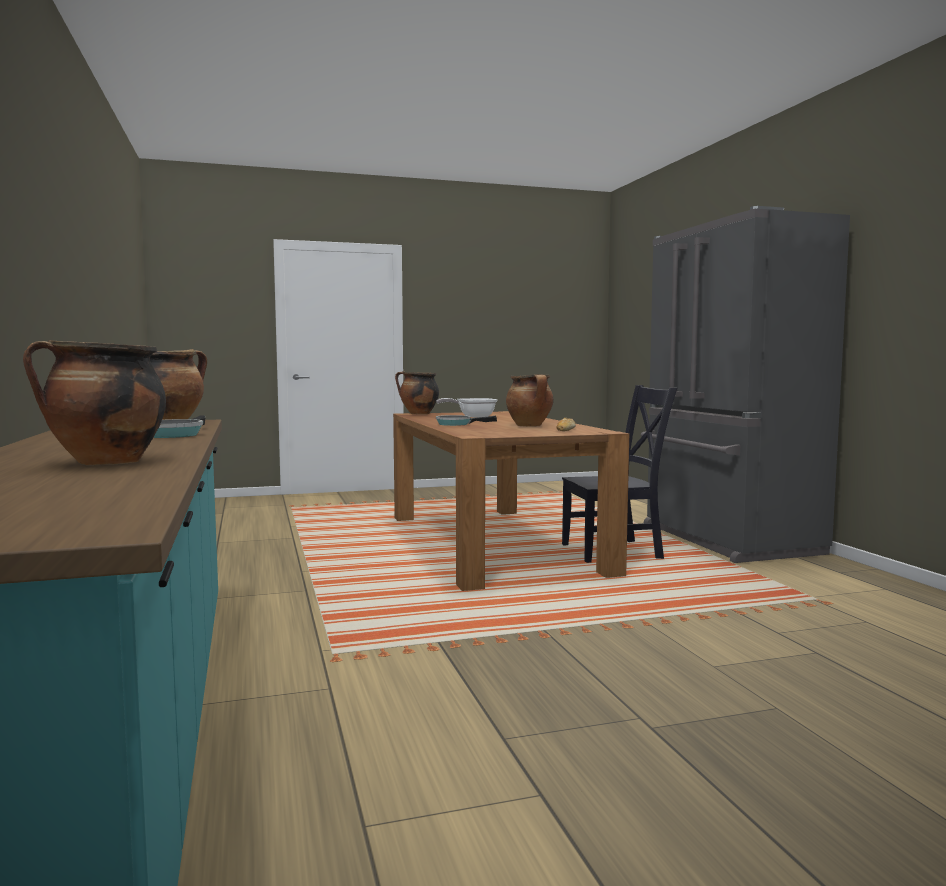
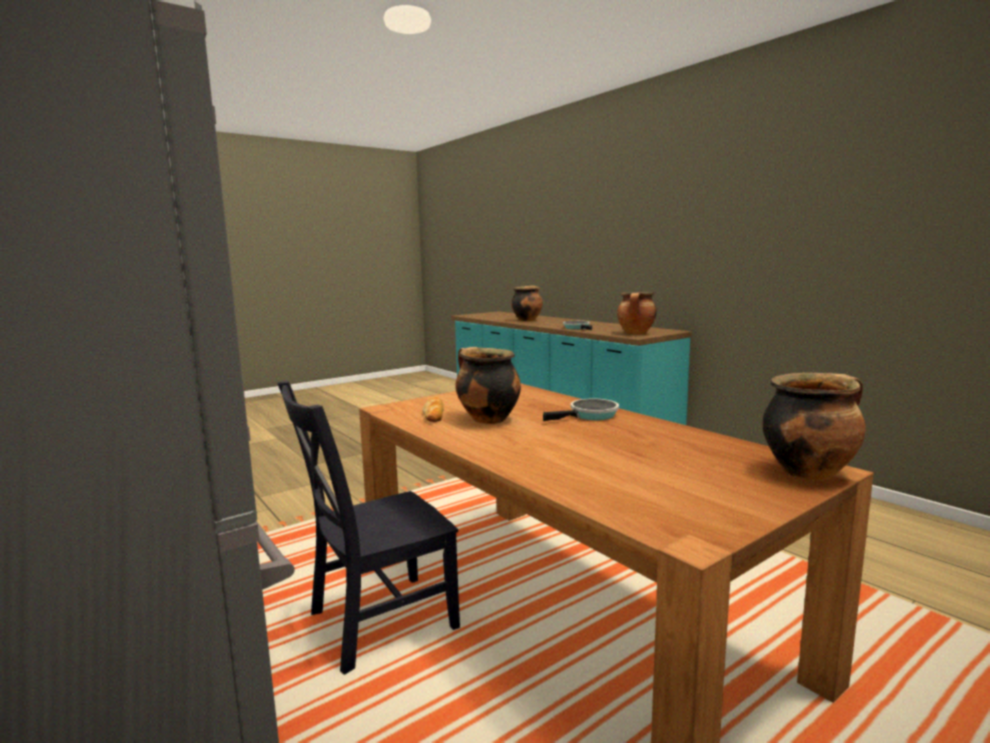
camera: 160 degrees right, 5 degrees up
(472, 416) = (655, 463): frying pan -> none

